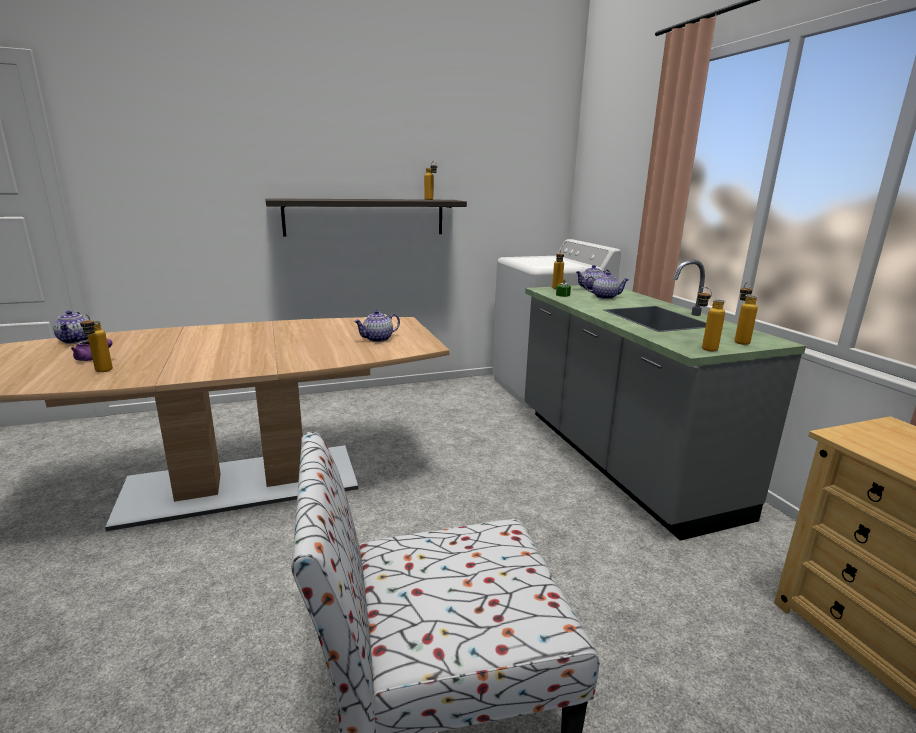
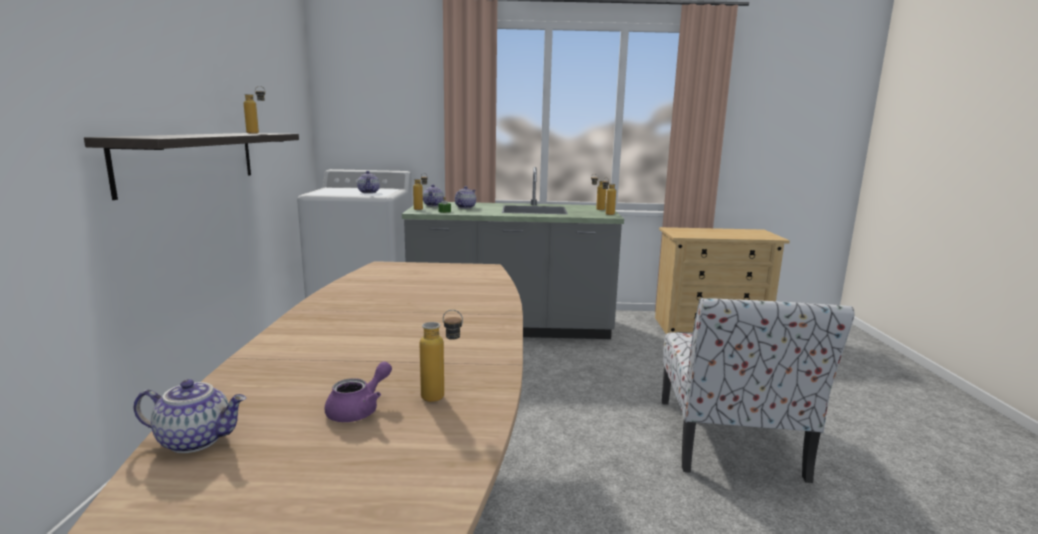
camera: 70 degrees left, 5 degrees down
(378, 339) = (444, 277): teapot -> teapot (369, 192)

